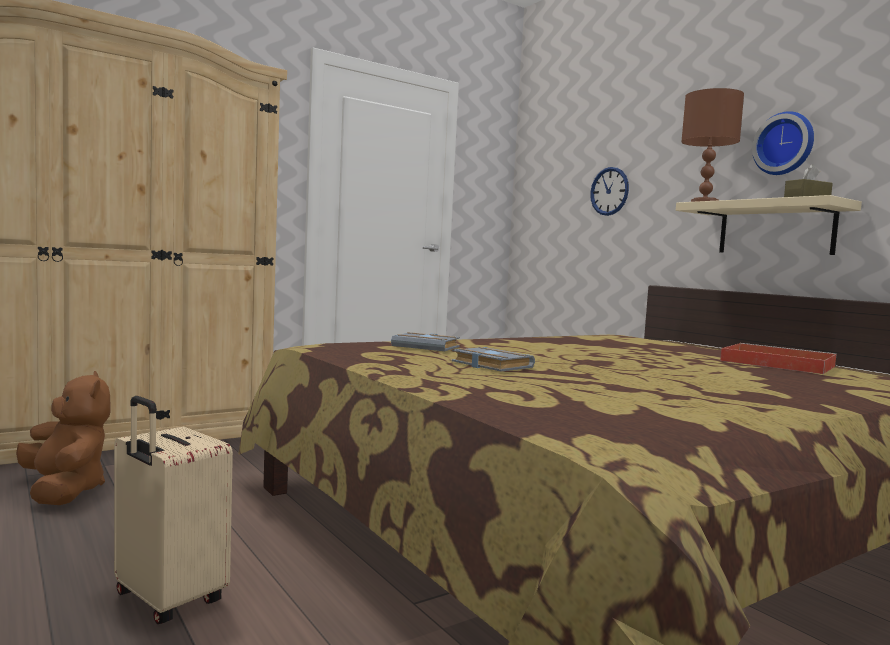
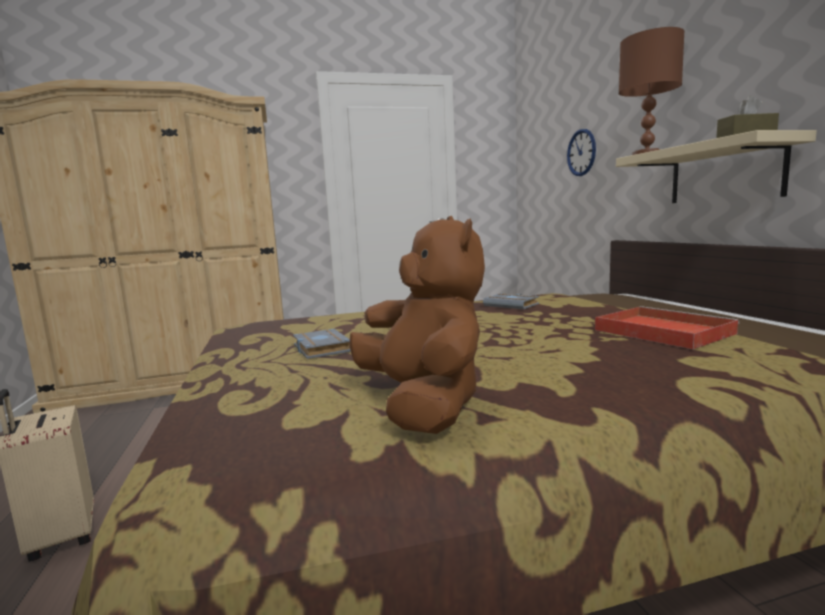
camera: 20 degrees right, 5 degrees up
(64, 491) = (107, 429): brown plush toy -> brown plush toy (423, 405)
(427, 347) = (321, 324): grey book -> grey book (512, 305)
(785, 144) = (732, 77): wall clock -> none

